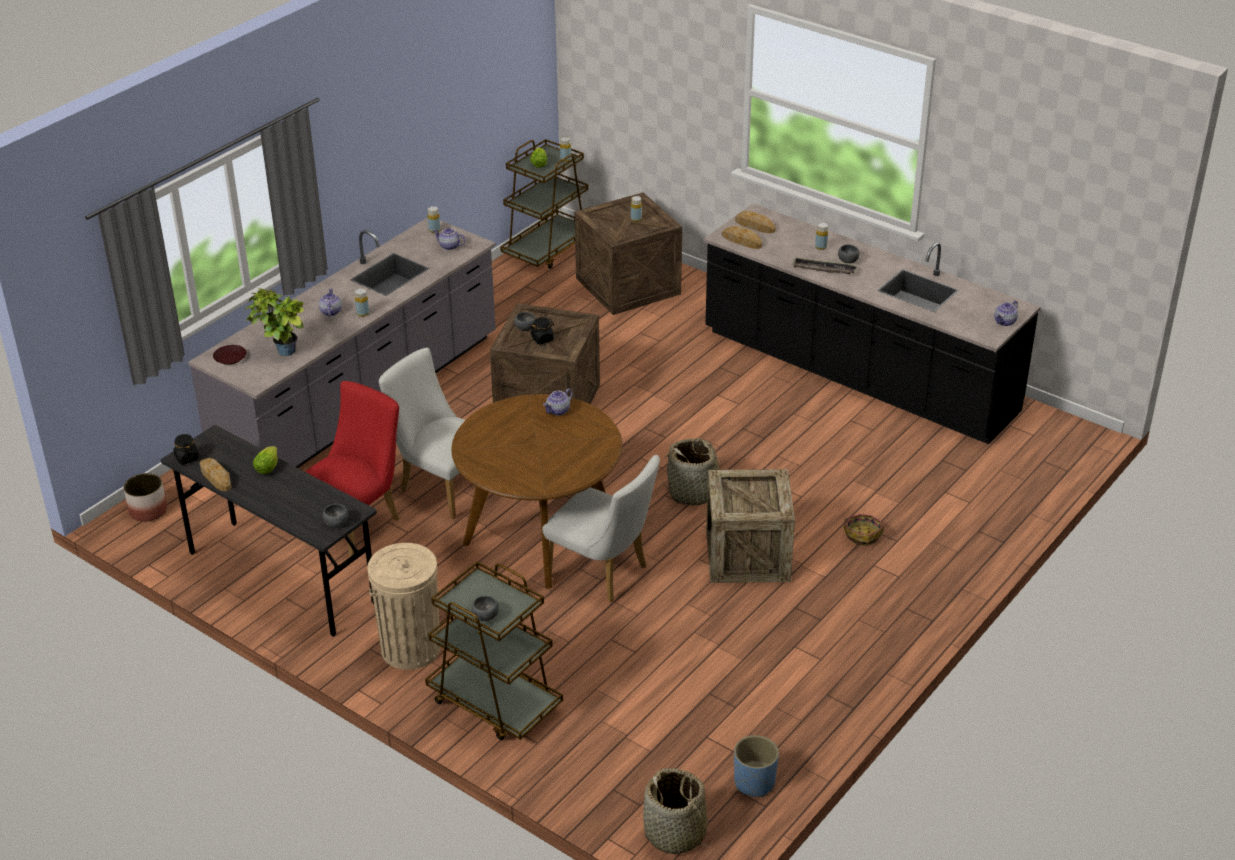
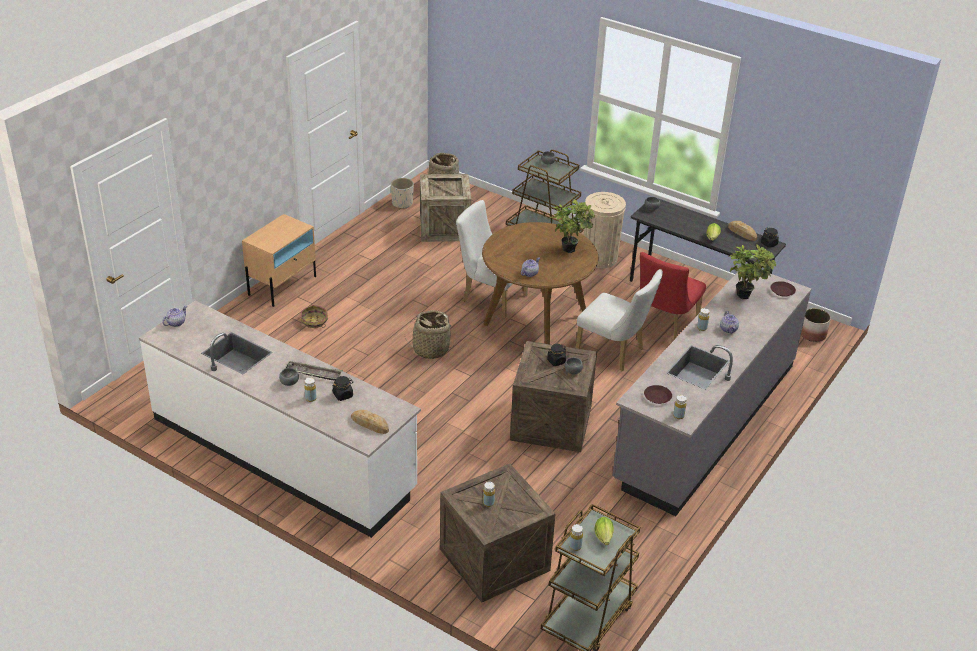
camera: 175 degrees right, 0 degrees up
(449, 246) = (657, 396): teapot -> brown plate
(490, 449) = (570, 248): none -> potted plant
(742, 241) = (384, 405): bread -> none
(747, 555) = (395, 308): crate -> crate (444, 228)
(754, 783) = (402, 203): blue planter -> beige planter
(787, 250) = (343, 395): none -> black jar
(857, 373) = (283, 454): black counter -> white counter
(927, 597) = (282, 285): none -> beige nightstand

